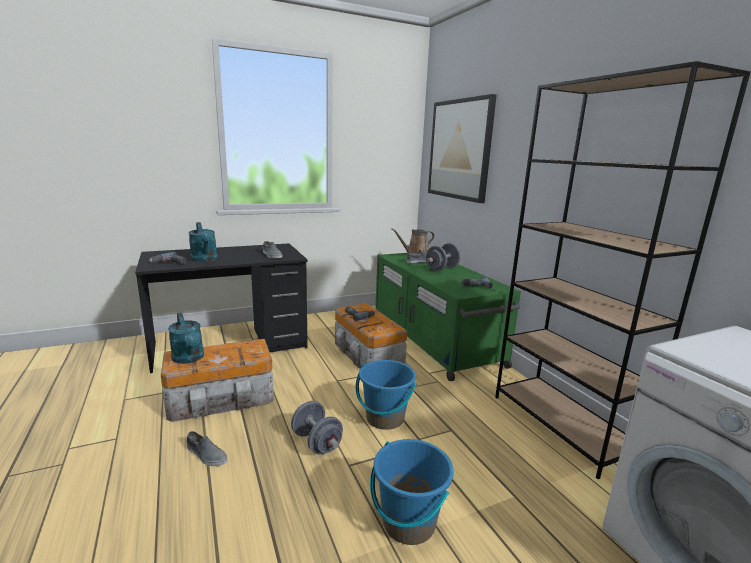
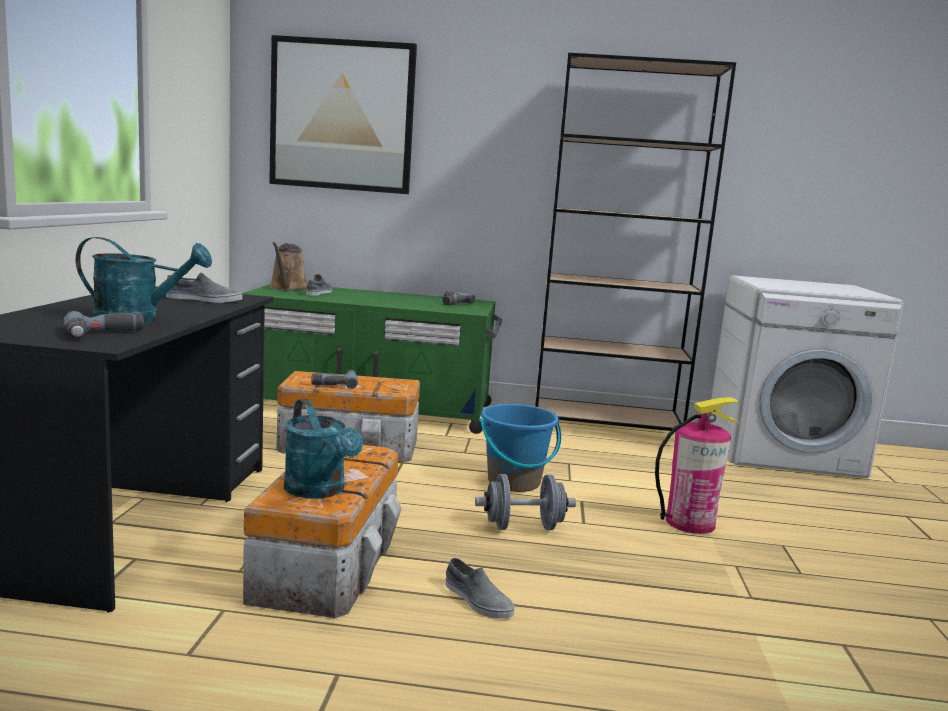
camera: 60 degrees left, 5 degrees down
(189, 359) = (319, 491): turquoise watering can -> turquoise watering can turned 60 degrees clockwise
(206, 455) = (477, 600): grey shoe -> grey shoe turned 75 degrees clockwise
(408, 523) = (690, 522): blue bucket -> fire extinguisher
(442, 269) = (369, 296): grey dumbbell -> none

